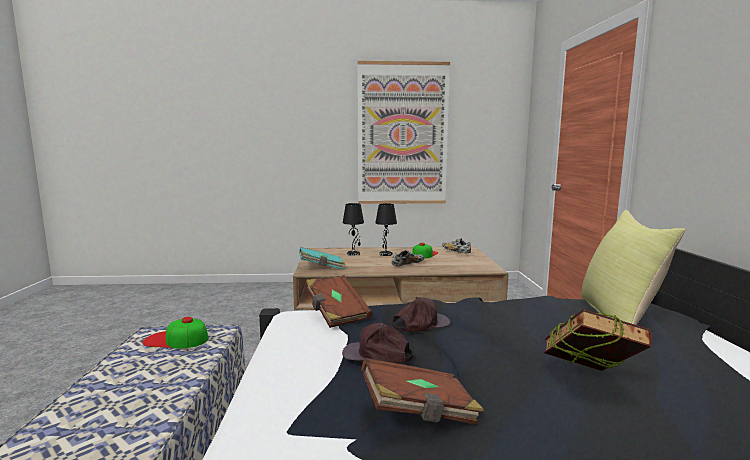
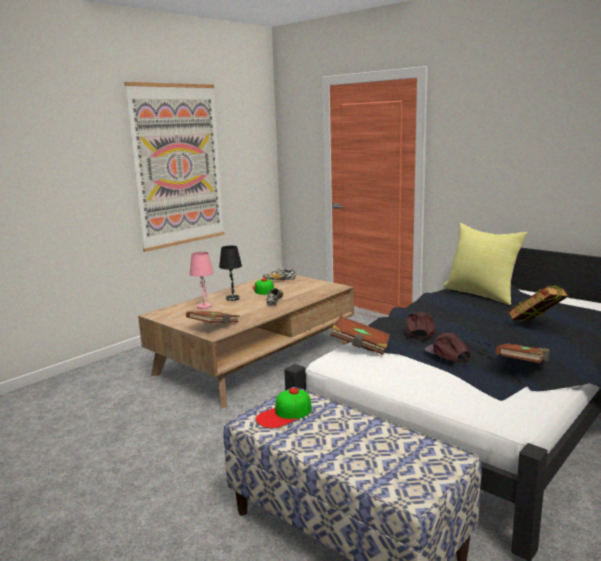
camera: 45 degrees left, 5 degrees up
(321, 267) = (215, 326): turquoise book -> brown book
(353, 254) = (204, 306): black table lamp -> pink table lamp
(377, 355) = (447, 354): brown cap -> brown cap turned 90 degrees clockwise

